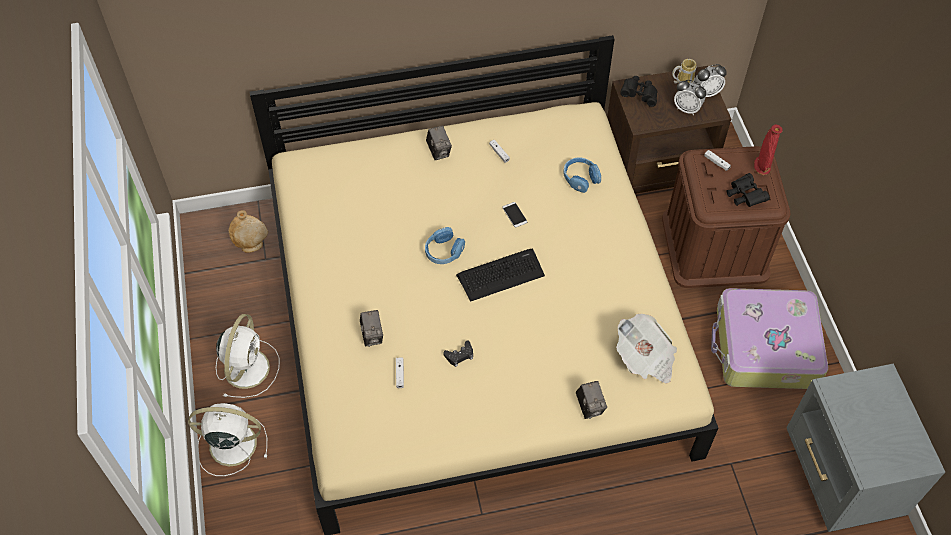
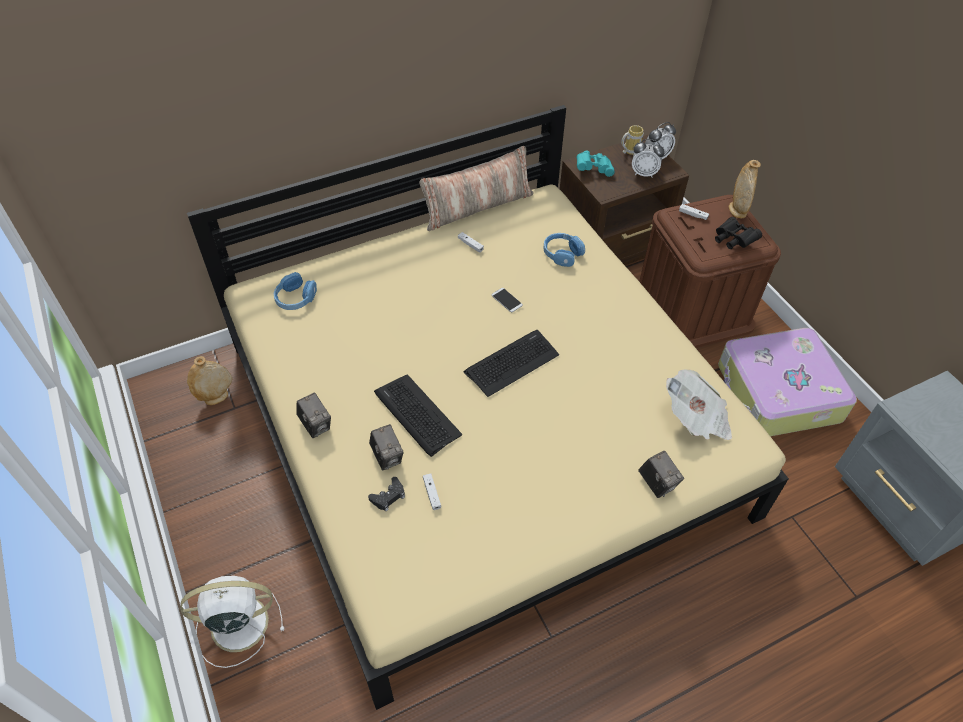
camera: 15 degrees left, 5 degrees down
(247, 366) = (238, 529): white fan -> none
(406, 304) = (417, 414): none -> keyboard
(439, 151) = (406, 254): camera -> camera (316, 425)
(444, 251) = (442, 351): blue headphones -> blue headphones (295, 298)
(459, 355) = (494, 458): black game controller -> black game controller (388, 496)
(517, 115) = (477, 207): none -> pillow
(639, 95) = (593, 169): black binoculars -> turquoise binoculars
(762, 166) = (737, 211): red vase -> beige vase

